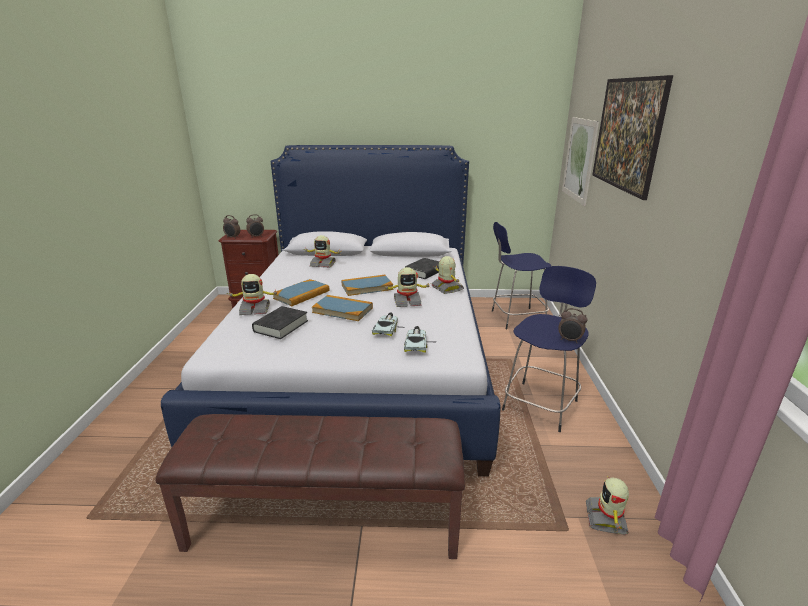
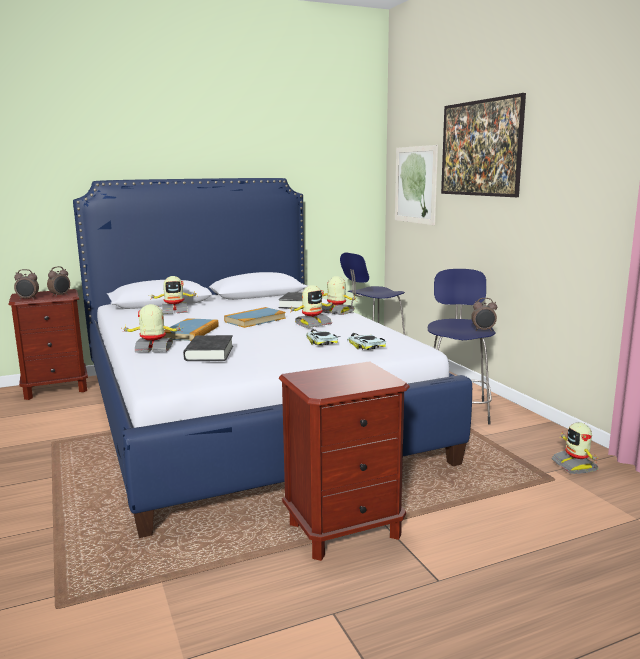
camera: 25 degrees left, 10 degrees down
(255, 309) = (154, 349): toy robot -> toy robot turned 150 degrees counterclockwise
(325, 519) = (344, 530): brown bench -> brown nightstand
(342, 310) = (257, 336): book -> none

